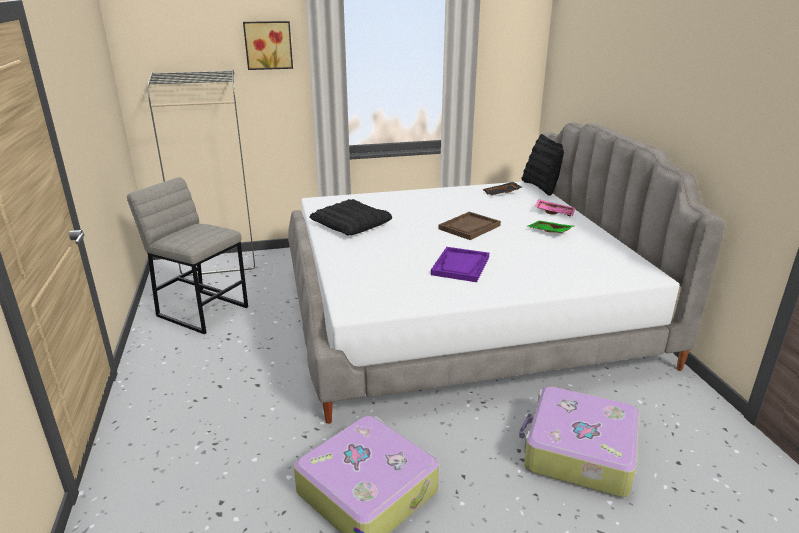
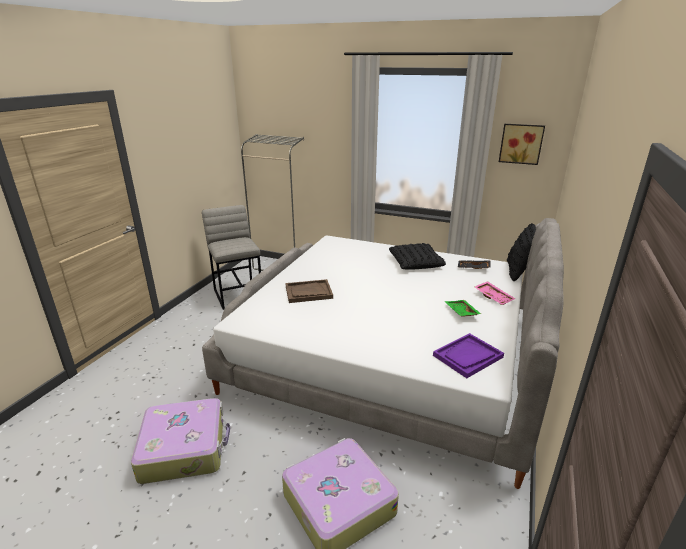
camera: 35 degrees right, 0 degrees up
(268, 45) = (328, 121): picture -> picture (521, 143)
(351, 225) = (324, 263): black pillow -> black pillow (415, 262)
(460, 266) = (348, 316): purple tray -> purple tray (468, 356)
(469, 227) = (402, 289): brown tray -> brown tray (308, 292)

